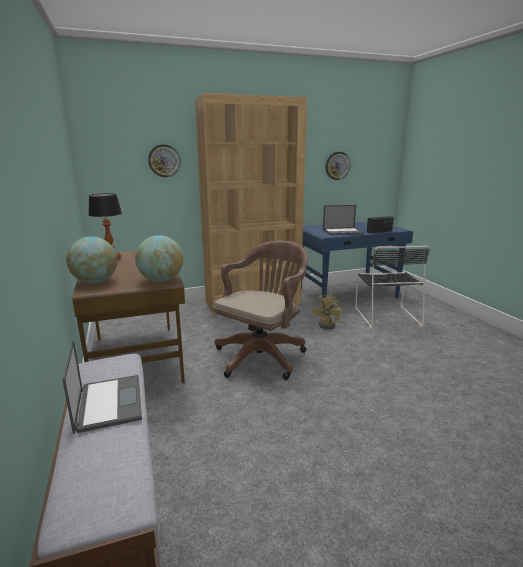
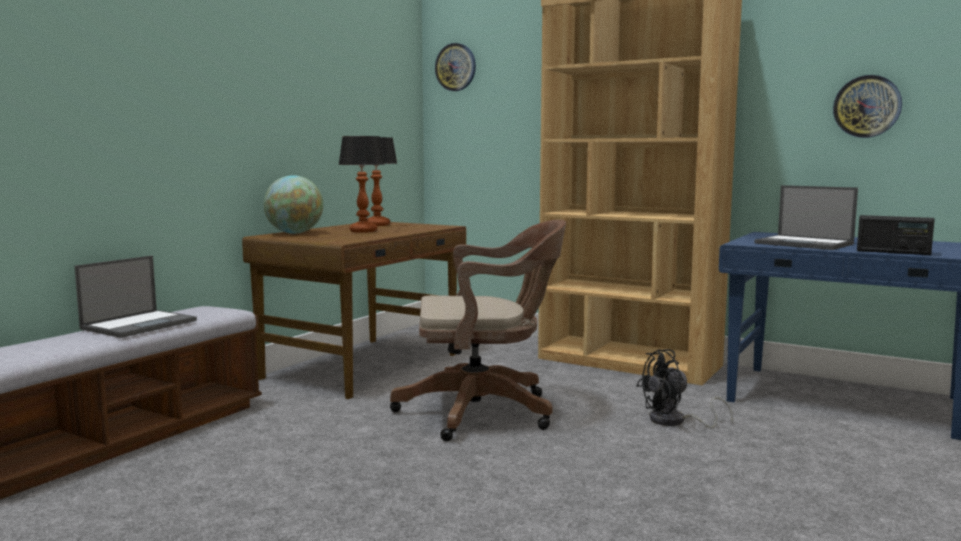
camera: 50 degrees right, 10 degrees down
(133, 267) = (363, 231): none -> table lamp
(161, 280) = (340, 240): globe -> none
(164, 161) = (528, 103): wall clock -> wall clock (456, 67)
(330, 325) = (675, 422): yellow fan -> black fan
(386, 316) = (833, 449): black chair -> none

